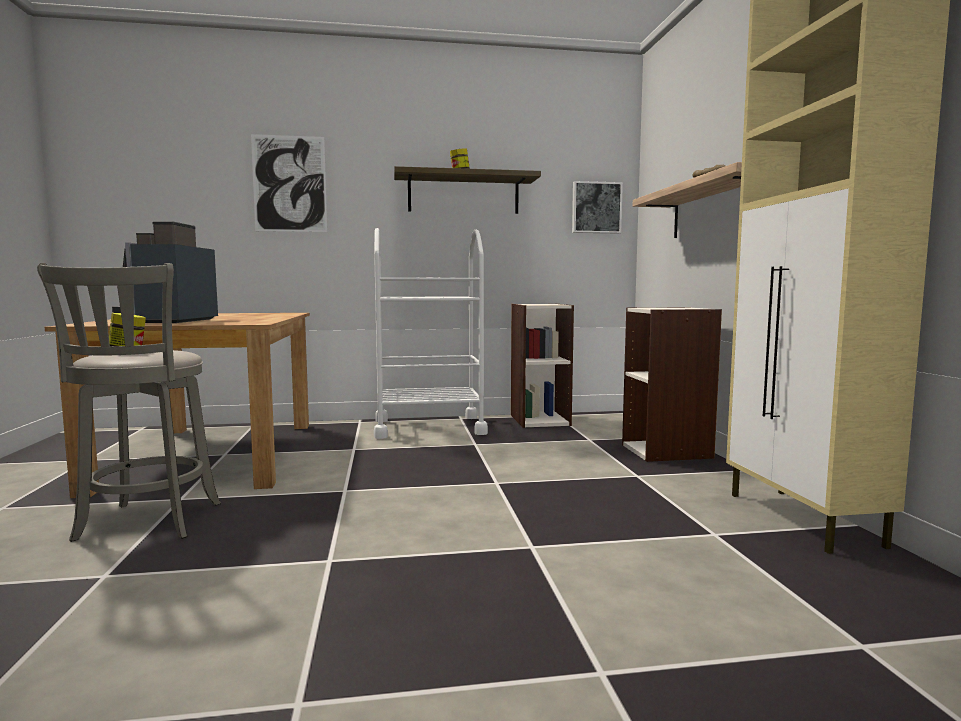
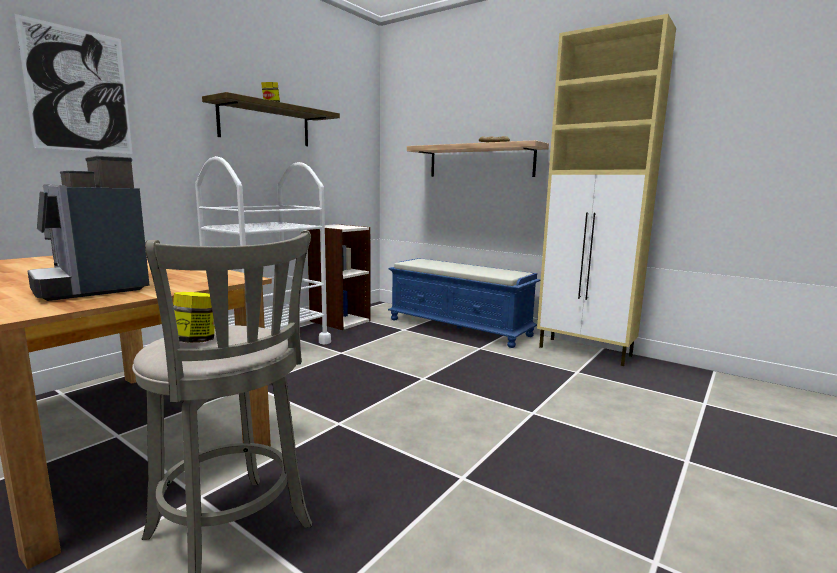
camera: 45 degrees left, 5 degrees up
(596, 208) = (357, 145): picture -> none
(667, 451) = (459, 327): bookcase -> blue bench

